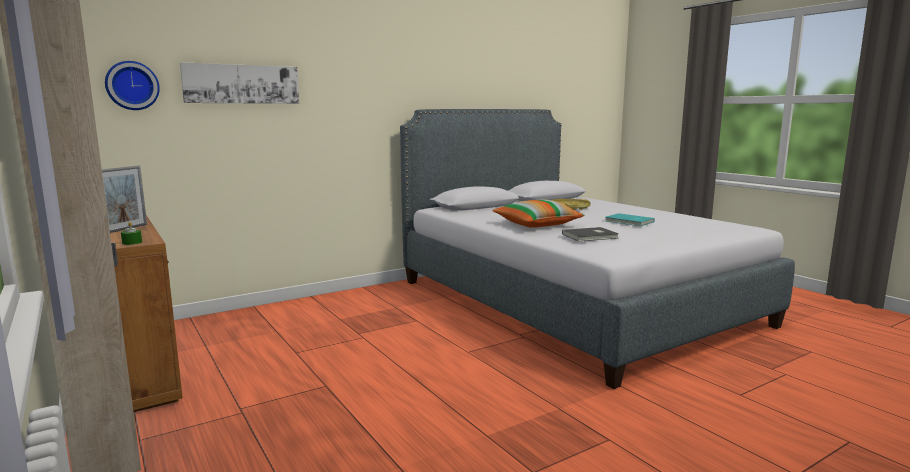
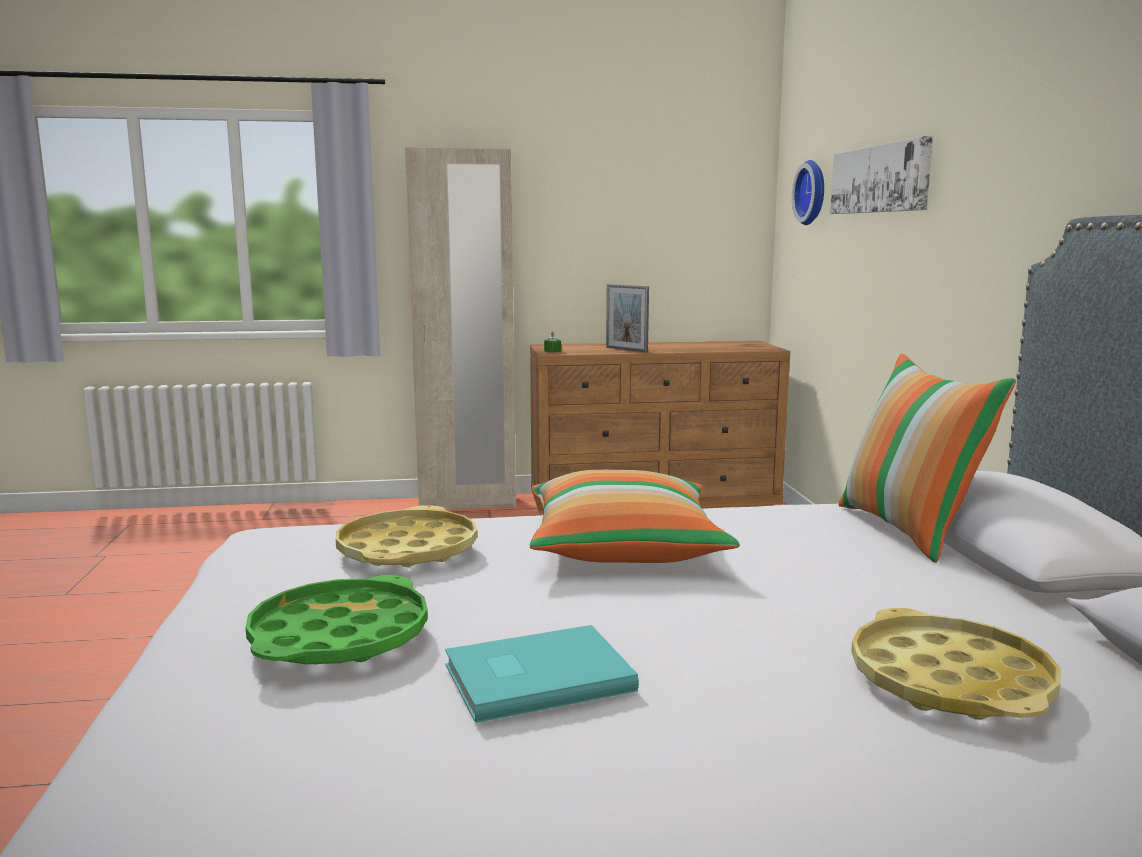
camera: 115 degrees right, 0 degrees up
(471, 210) = (909, 530): none -> pillow
(591, 236) = (407, 550): grey book -> yellow tray
(651, 233) = (339, 636): none -> green tray

